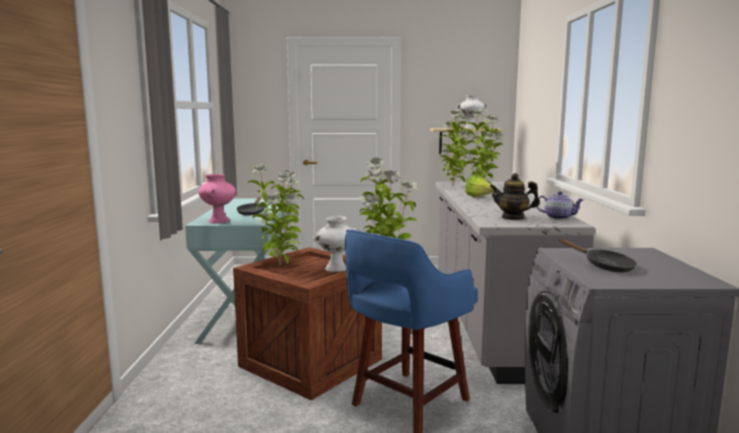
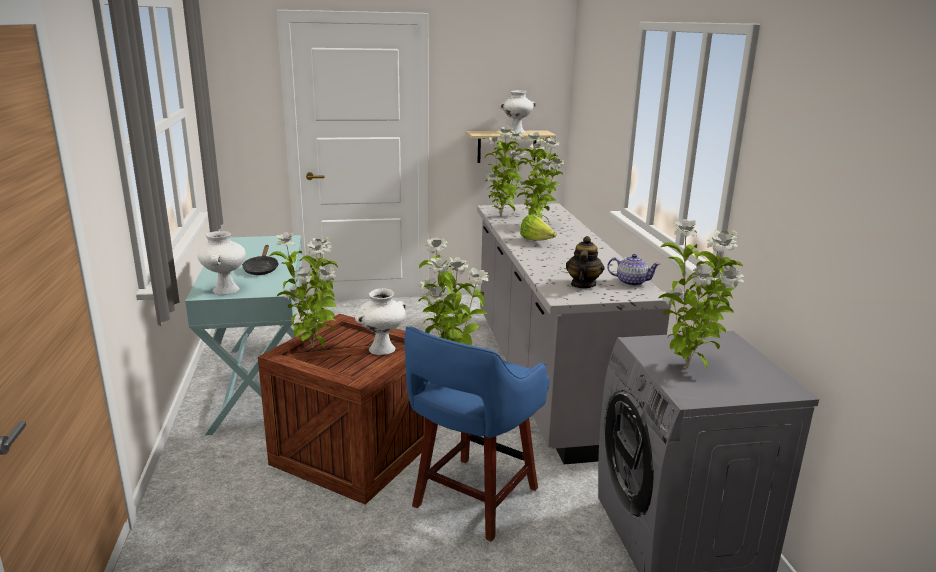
camera: 10 degrees left, 10 degrees up
(218, 221) = (225, 289): pink vase -> white vase
(513, 218) = (583, 284): teapot -> teapot turned 105 degrees clockwise
(604, 266) = (689, 369): black frying pan -> potted plant

